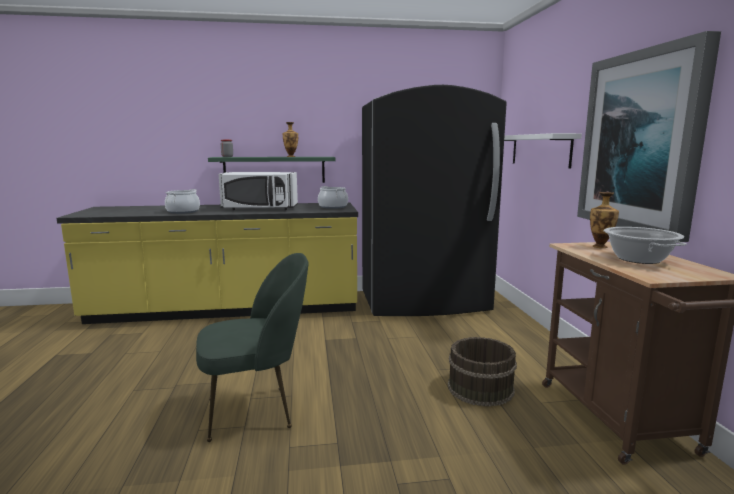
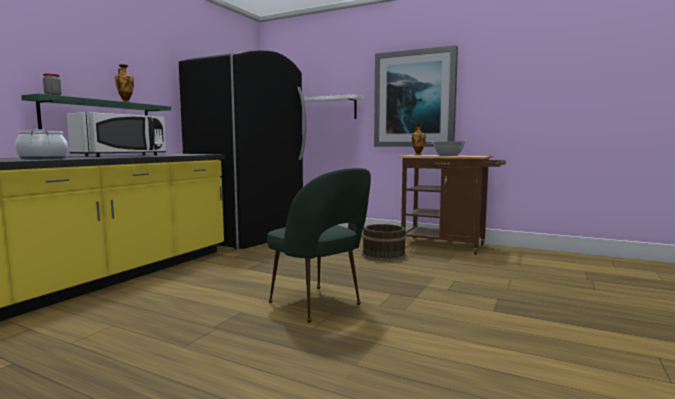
camera: 55 degrees left, 5 degrees down
(258, 412) = (319, 306): green chair -> green chair turned 120 degrees clockwise
(333, 207) = (183, 154): cooking pot -> none

